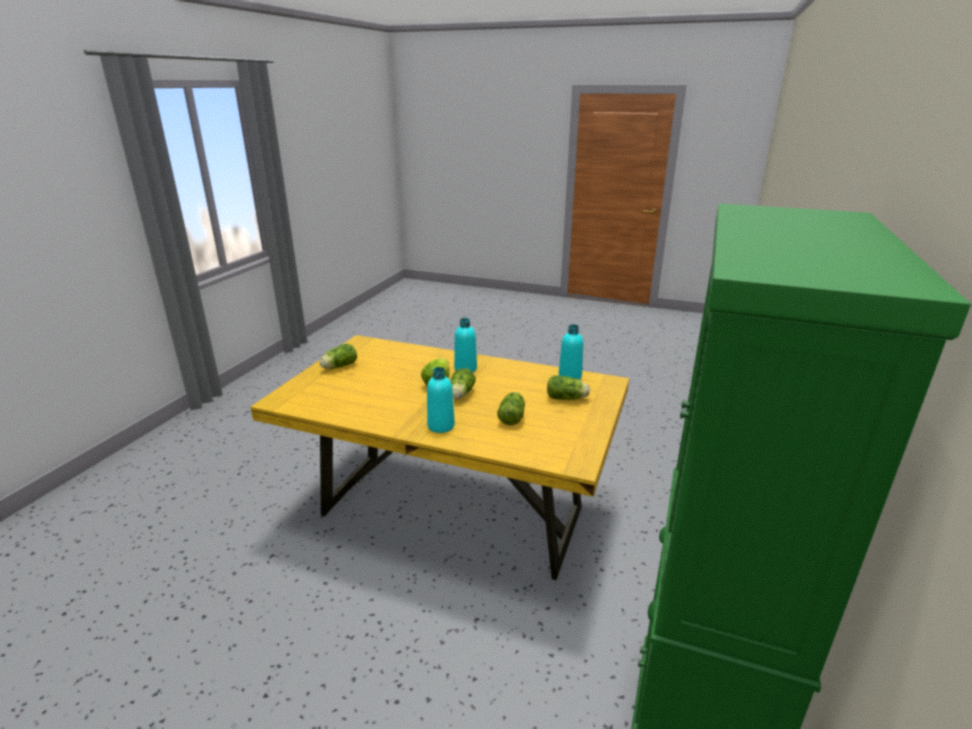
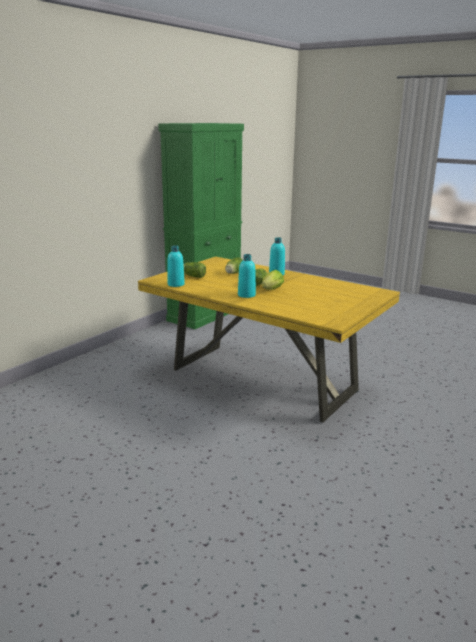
camera: 165 degrees left, 5 degrees down
(338, 367) = (348, 306): lettuce -> none

